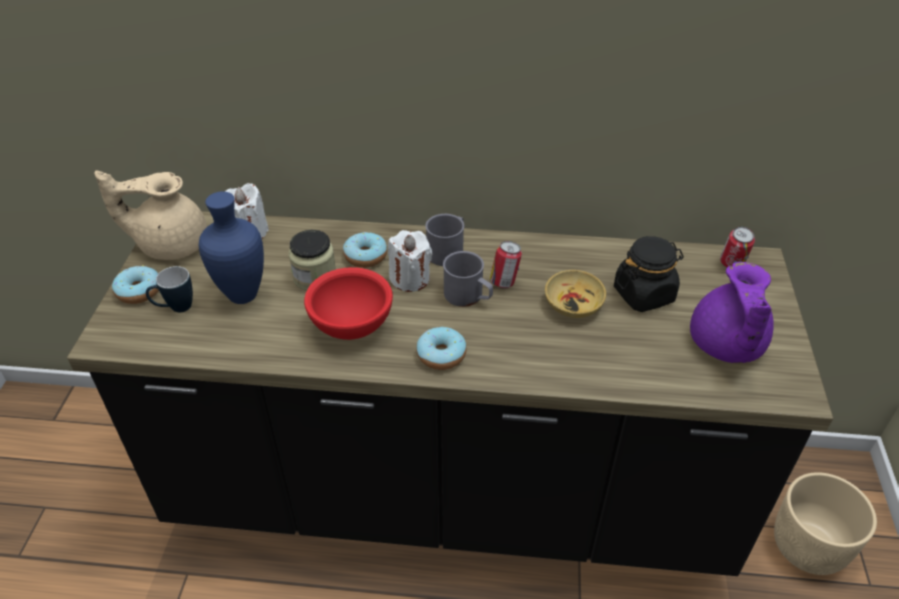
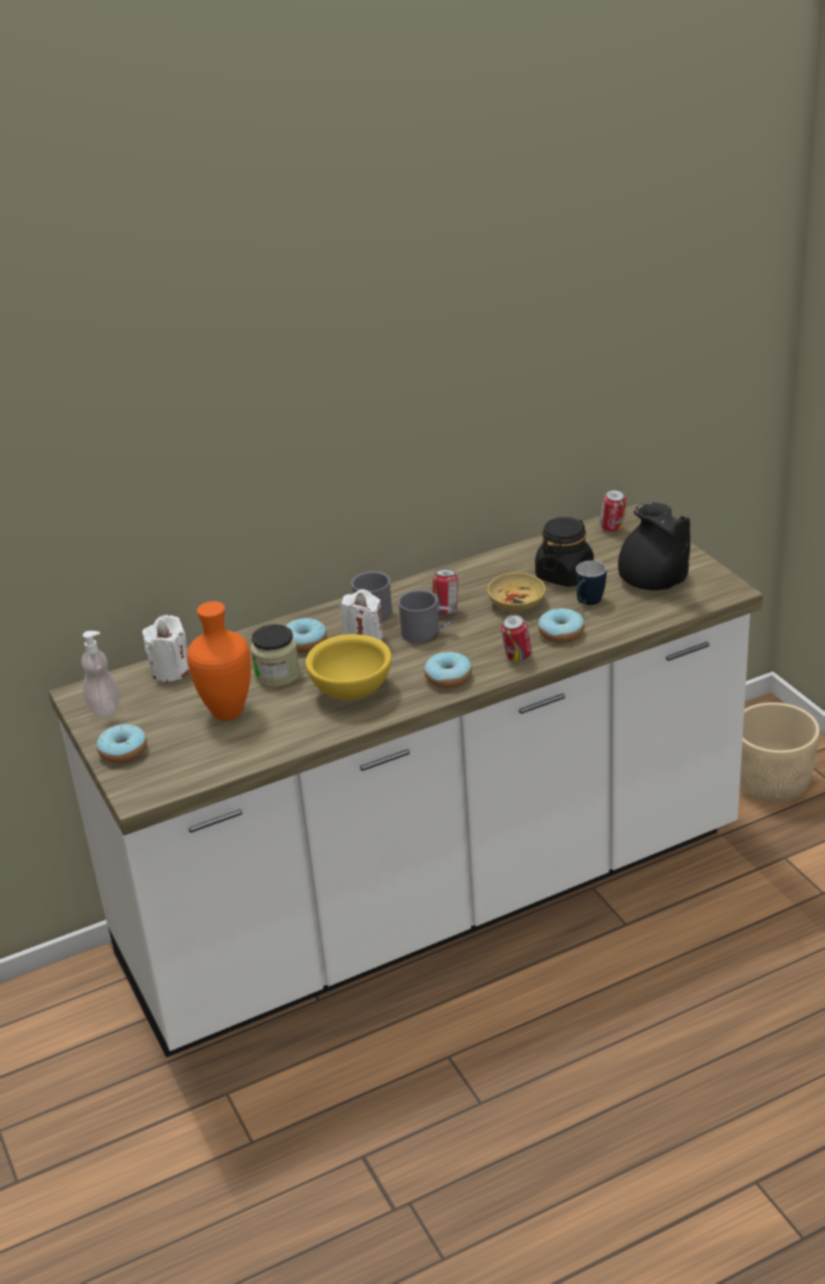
camera: 30 degrees left, 10 degrees down
(171, 244) = (104, 709): beige teapot -> soap dispenser
(175, 308) = (176, 747): mug -> mug (588, 604)
(245, 294) = (228, 712): blue vase -> orange vase
(351, 326) = (352, 692): red bowl -> yellow bowl
(449, 496) = (433, 903): black counter -> white counter
(519, 366) = (517, 658): none -> can
(584, 359) = (561, 633): none -> donut
(725, 345) = (654, 582): purple teapot -> black teapot

